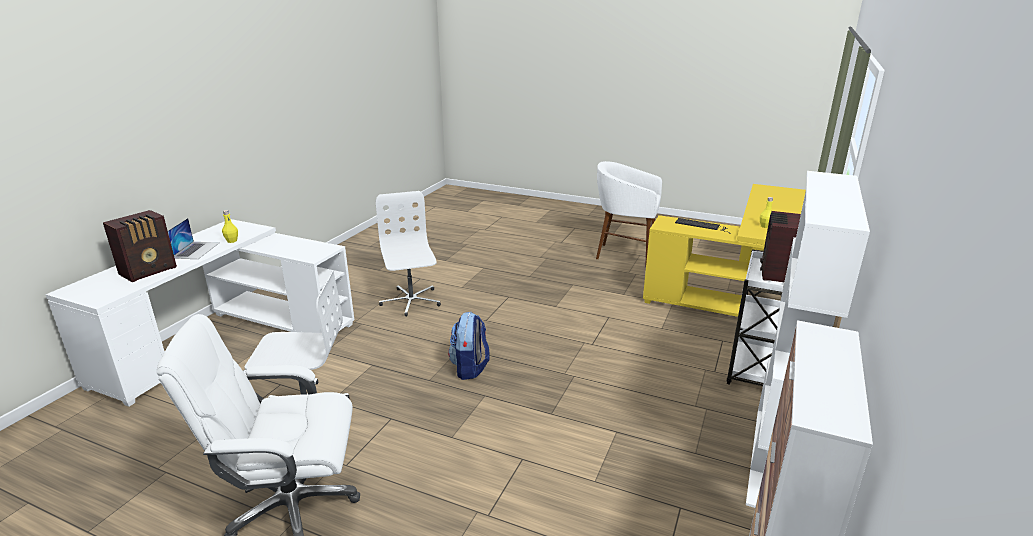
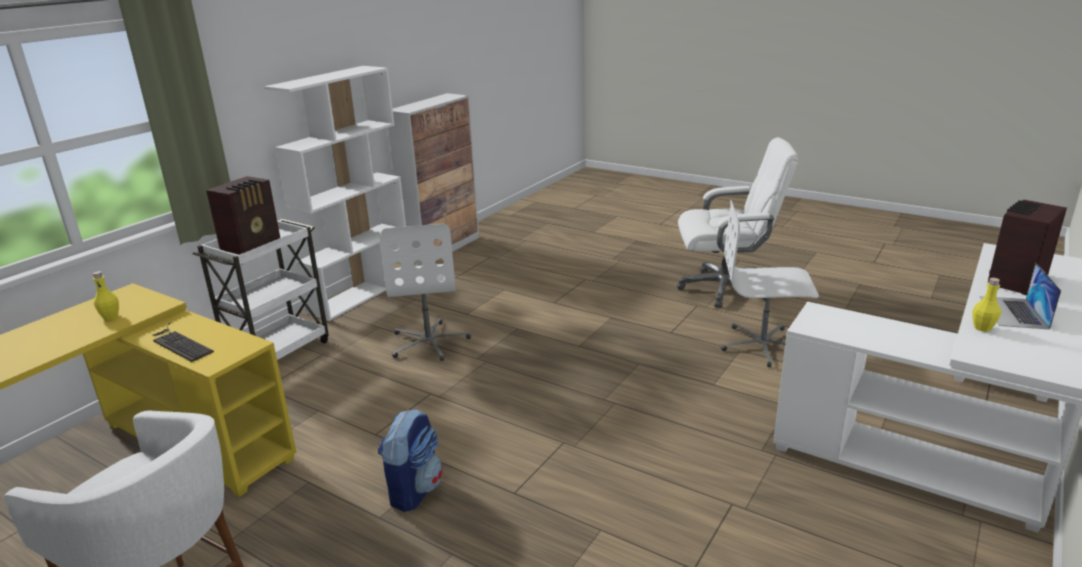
camera: 170 degrees left, 0 degrees up
(411, 301) = (695, 495): white office chair -> white office chair (429, 342)
(470, 368) = (592, 373): backpack -> backpack (413, 490)

